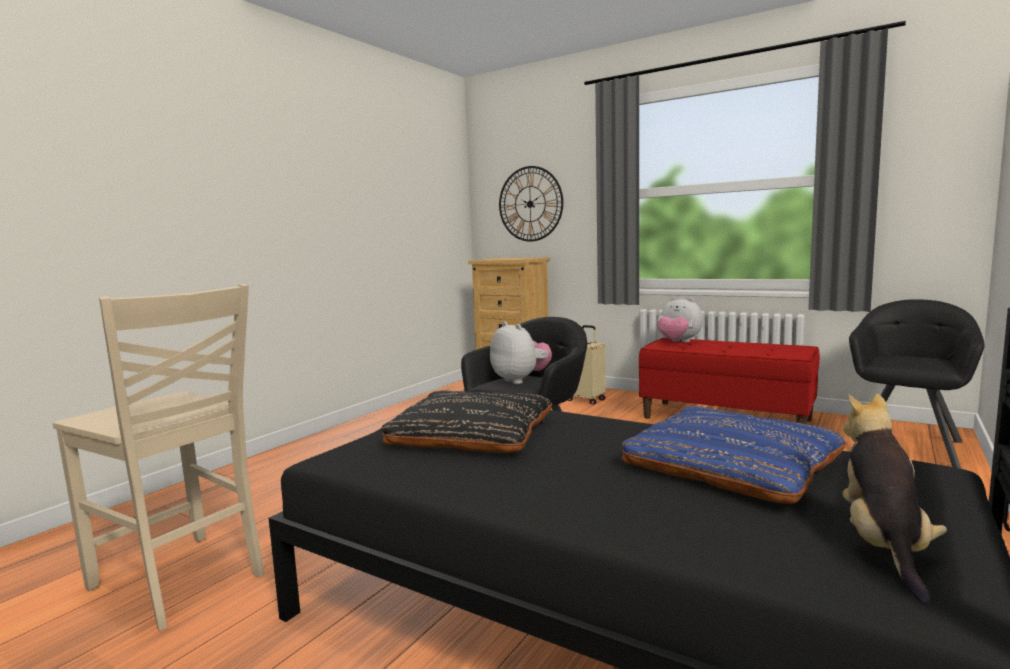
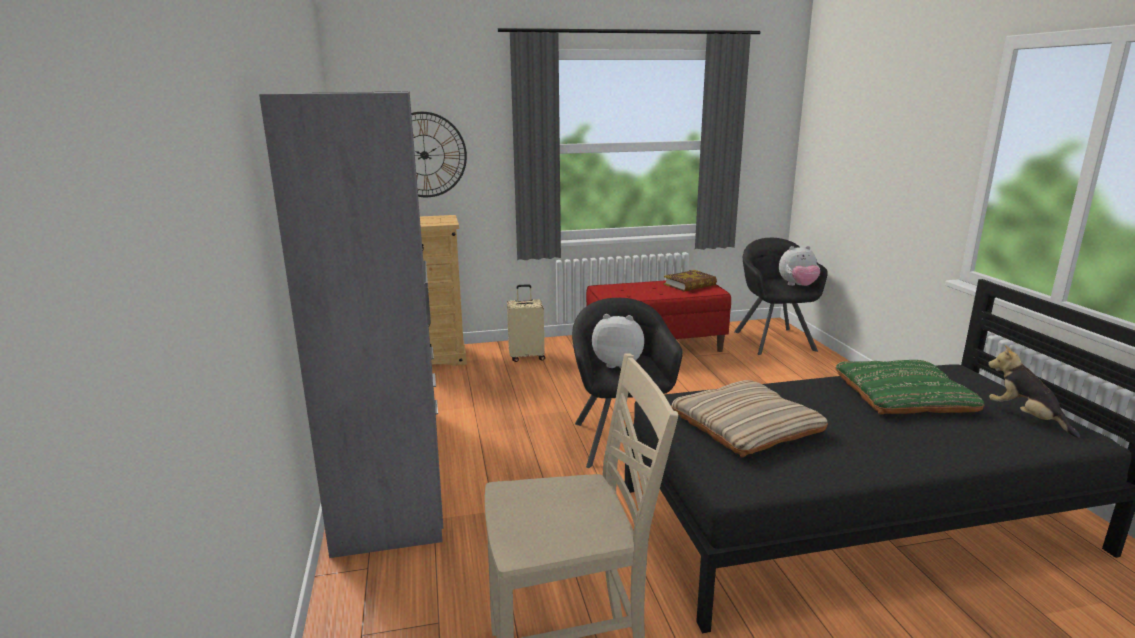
camera: 45 degrees left, 10 degrees up
(352, 437) = (392, 471): none -> grey wardrobe
(473, 433) = (746, 426): black pillow -> beige pillow
(678, 342) = (613, 290): plush toy -> plush toy (798, 286)
(732, 465) = (903, 396): blue pillow -> green pillow
(777, 348) = (690, 285): none -> book

